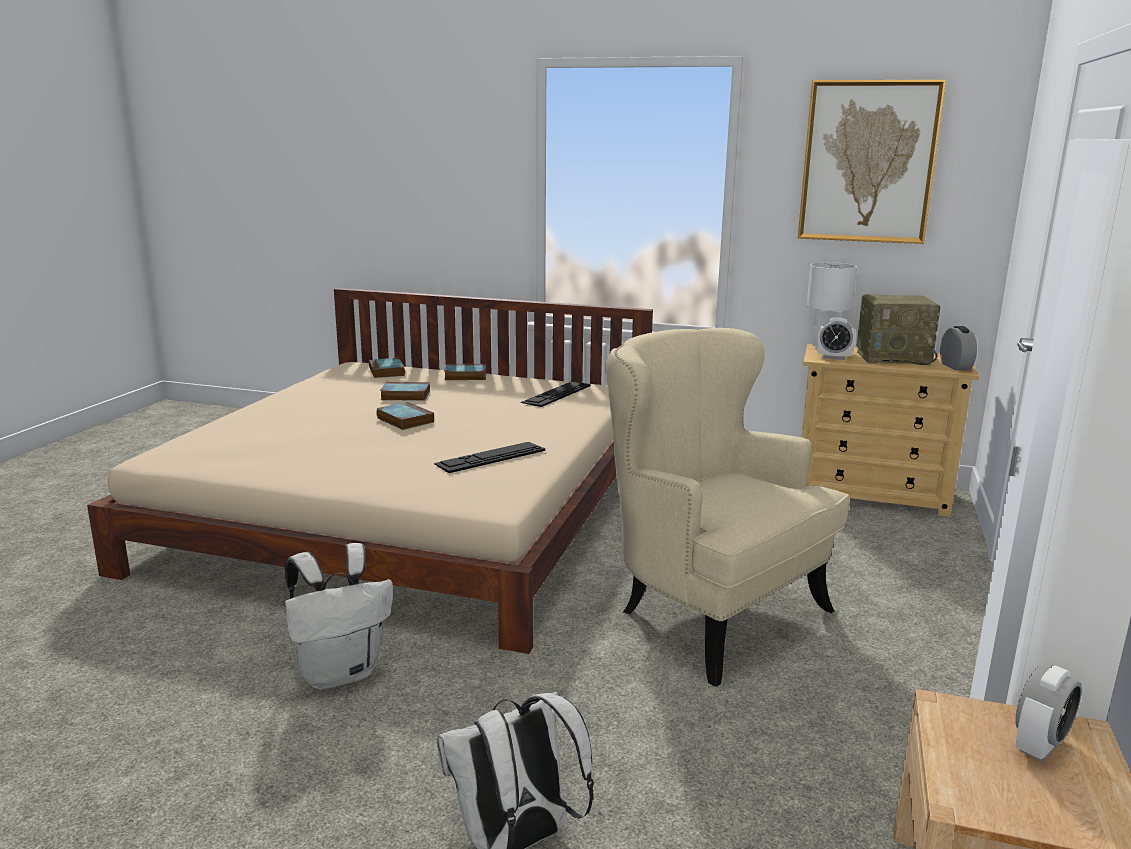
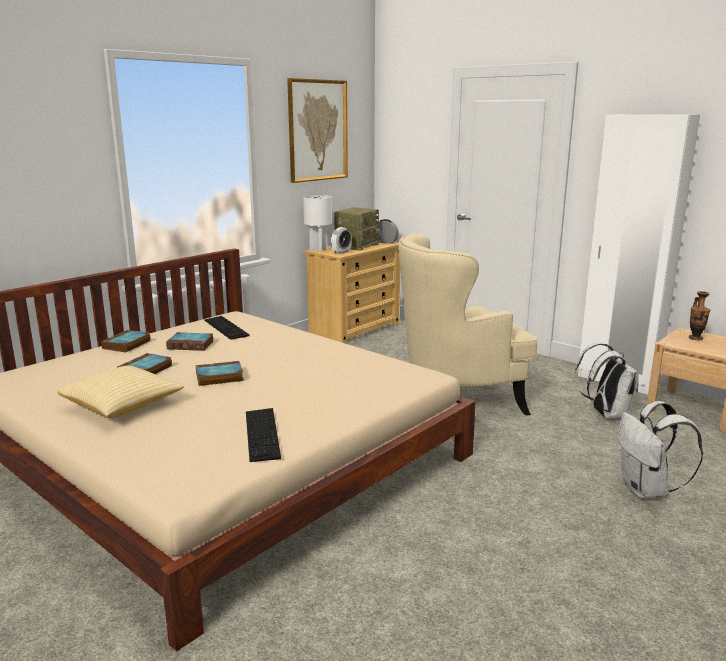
camera: 65 degrees left, 0 degrees up
(315, 407) = (123, 406): none -> pillow
(340, 672) = (461, 522): white backpack -> white backpack (605, 414)
(387, 372) = (56, 368): book -> book (191, 345)
(490, 457) = (339, 364): keyboard -> keyboard (262, 434)
(1039, 746) = (695, 338): alarm clock -> vase

